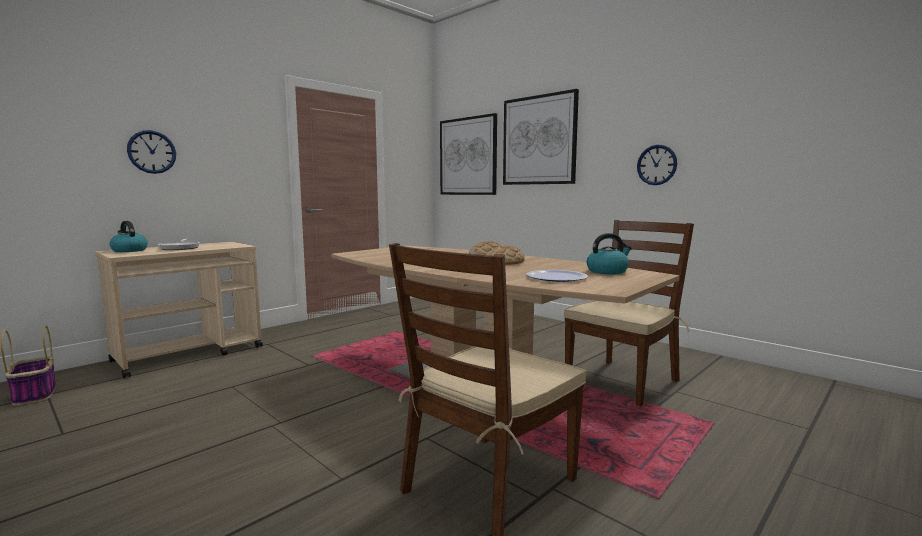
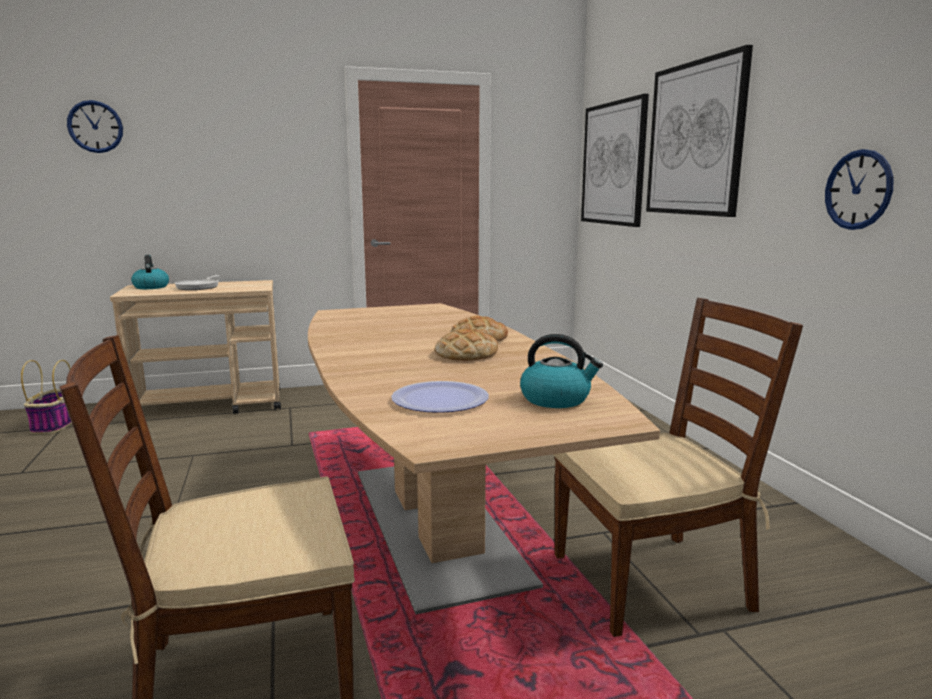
camera: 30 degrees right, 5 degrees up
(152, 152) = (184, 176): wall clock -> wall clock (95, 127)

